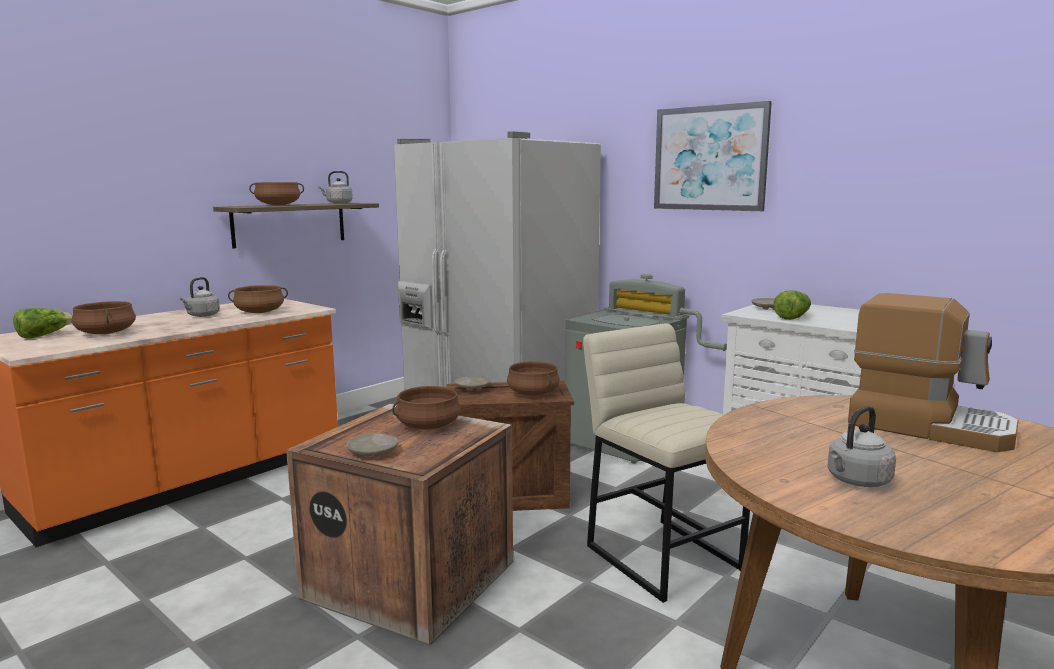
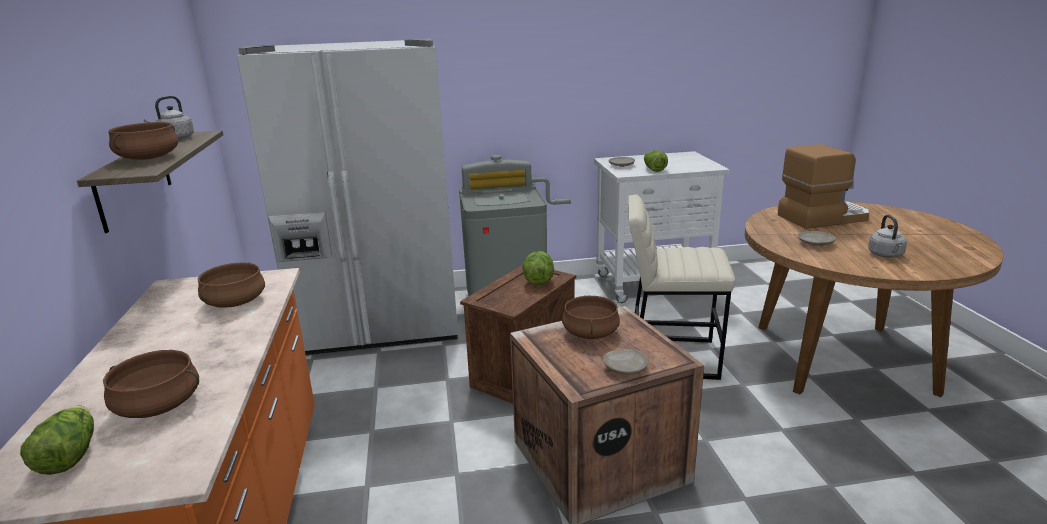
camera: 50 degrees left, 10 degrees up
(202, 315) = (179, 334): grey kettle -> none
(473, 388) = (489, 295): beige plate -> beige plate (815, 243)
(532, 393) = (538, 281): brown cooking pot -> lettuce
(709, 158) = (537, 51): picture -> none

